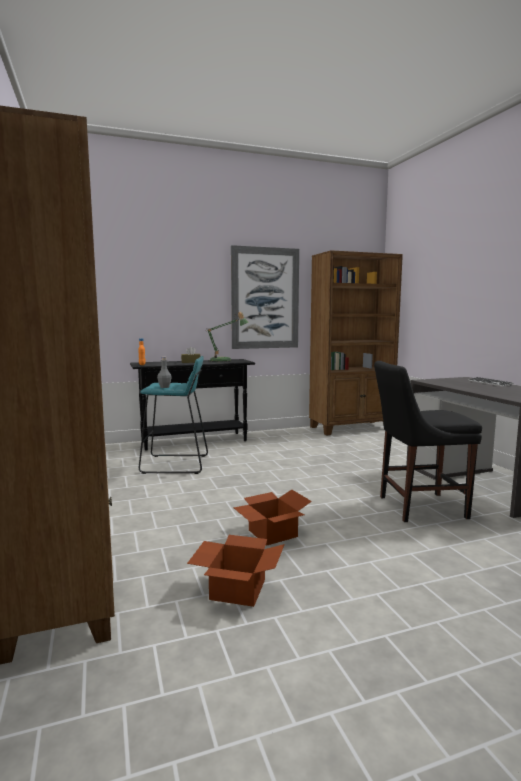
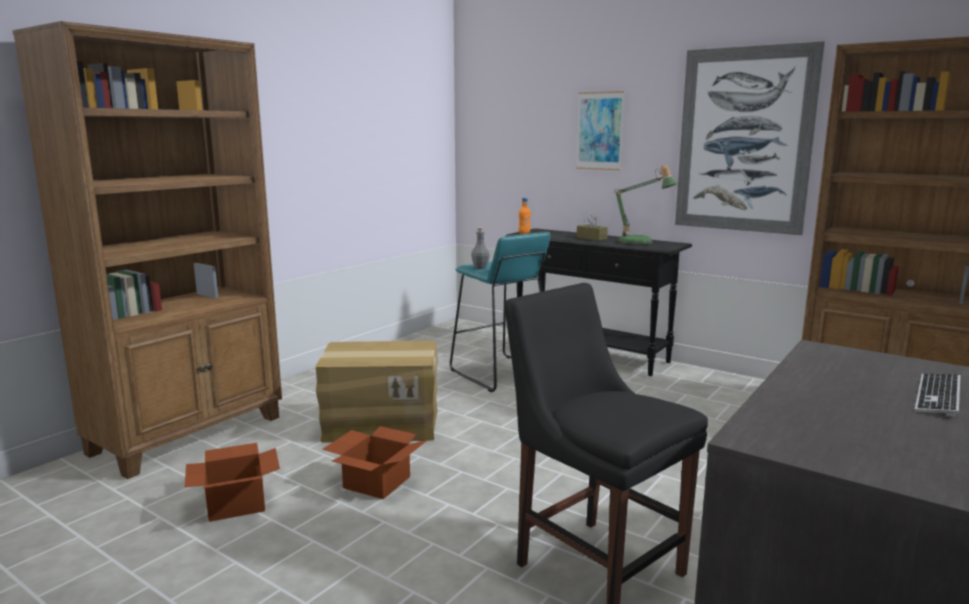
camera: 55 degrees right, 5 degrees up
(176, 292) = (600, 131): none -> picture
(188, 512) = (382, 424): none -> cardboard box

